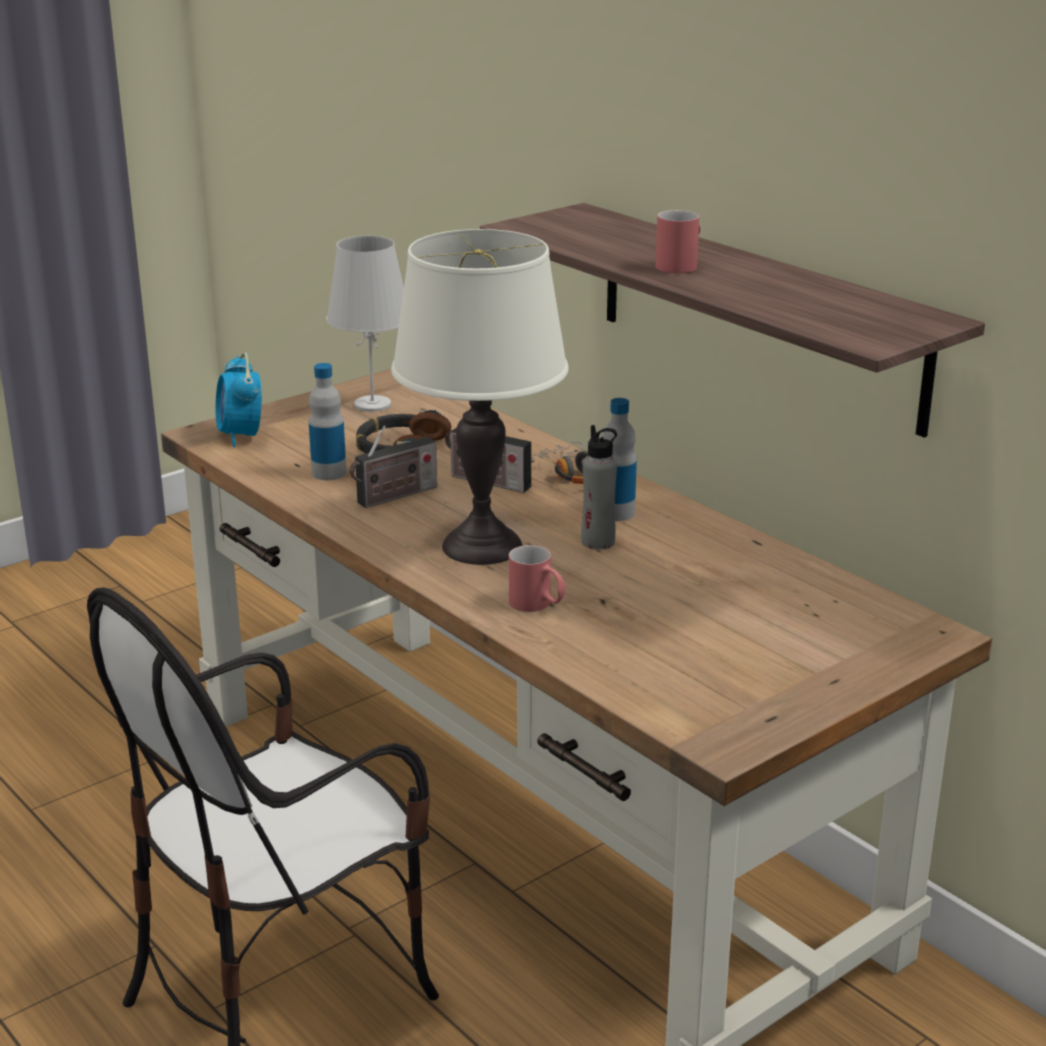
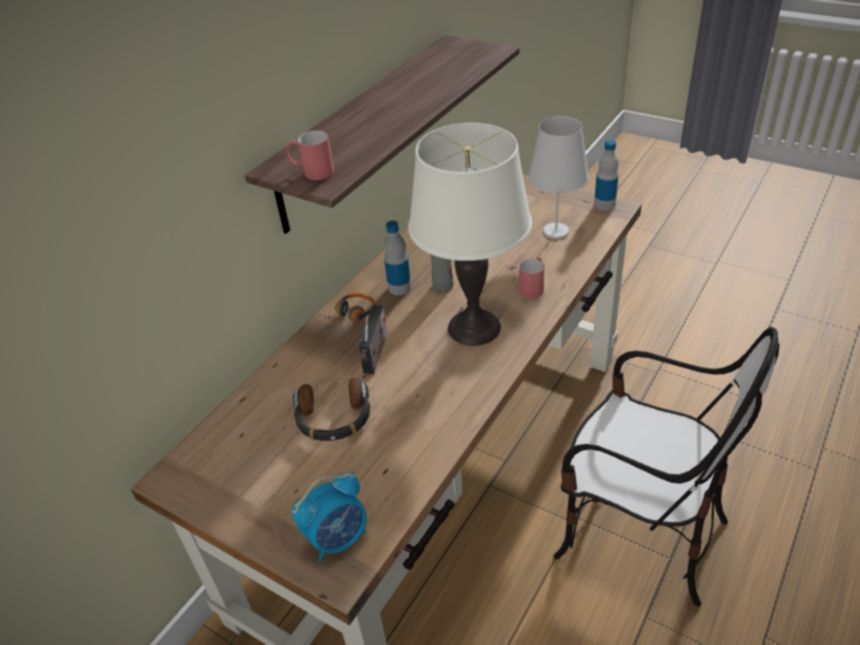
camera: 105 degrees left, 15 degrees up
(329, 473) = (394, 443): bottle -> bottle (604, 204)
(372, 404) = (238, 472): white table lamp -> white table lamp (555, 231)
(394, 496) = (420, 391): radio -> none
(681, 264) = (394, 112): red mug -> red mug (311, 172)

